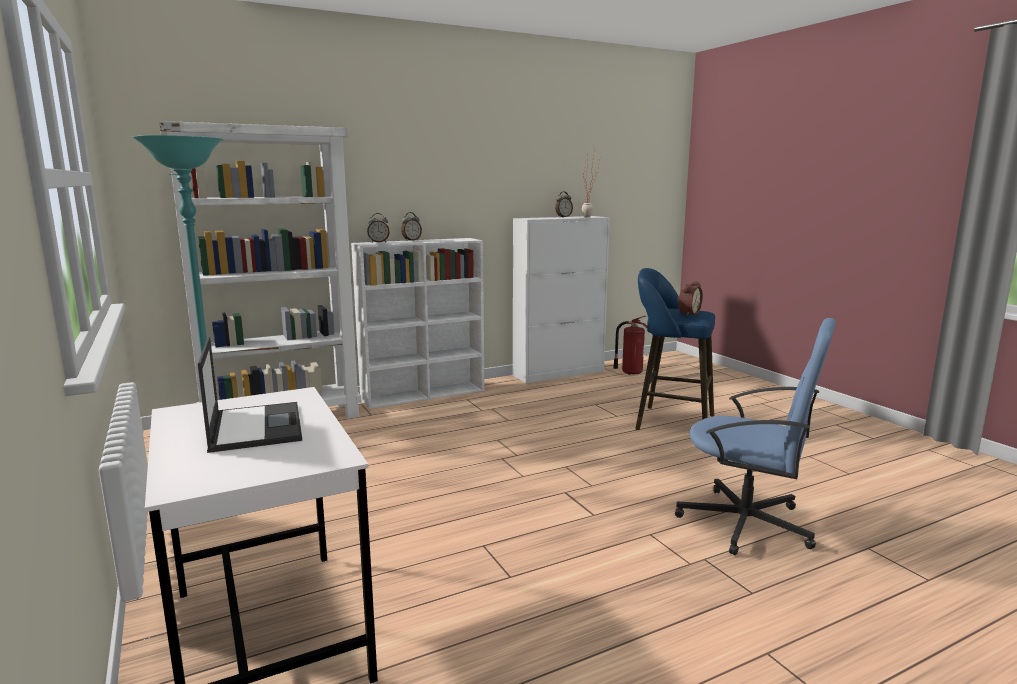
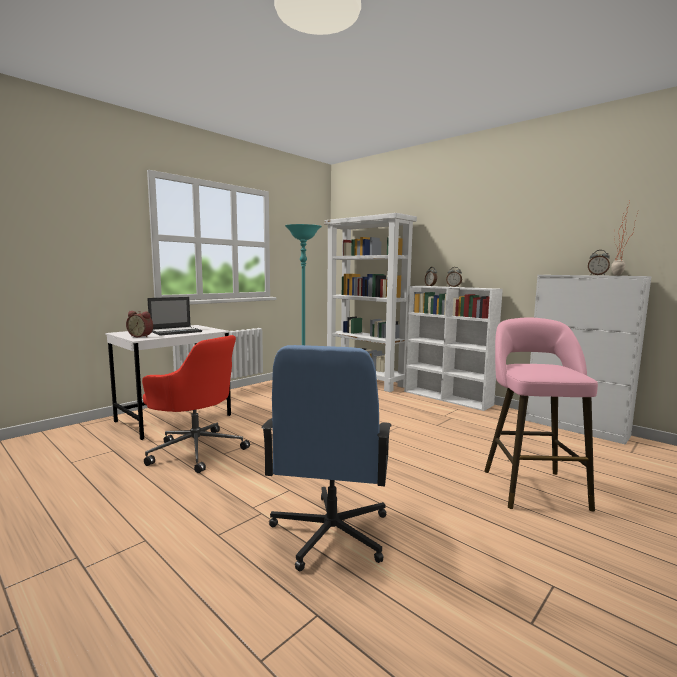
camera: 70 degrees right, 5 degrees down
(479, 605) = (196, 450): none -> red office chair
(630, 372) = (650, 457): fire extinguisher -> none
(669, 421) = (531, 486): blue stool -> pink stool
(687, 313) = (539, 369): alarm clock -> alarm clock (141, 336)

